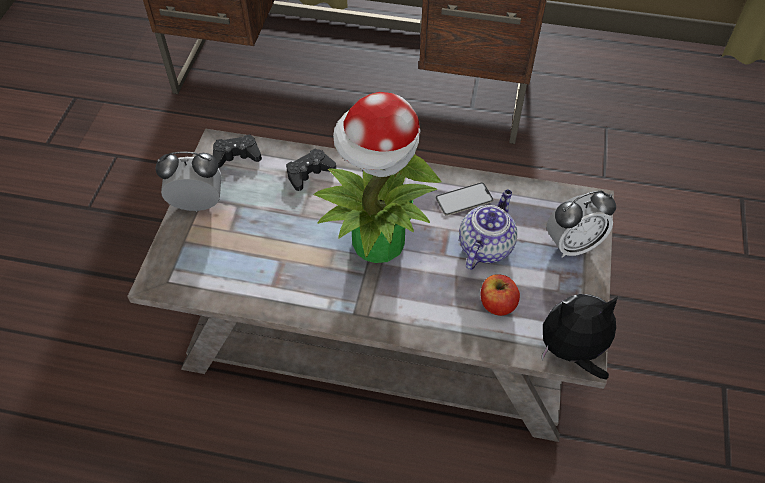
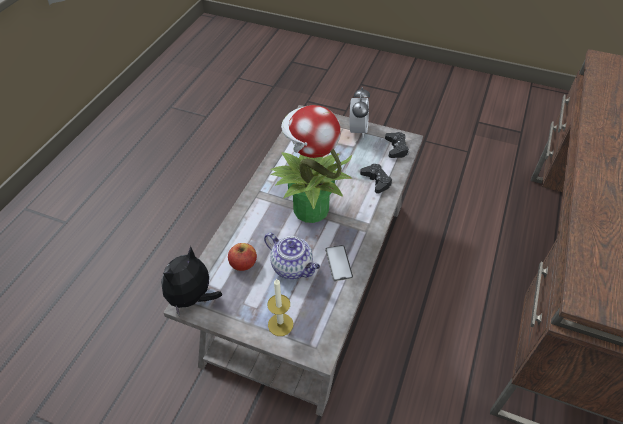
camera: 100 degrees right, 5 degrees down
(572, 244) = (280, 324): alarm clock -> candle
(572, 352) = (192, 298): plush toy -> plush toy turned 150 degrees counterclockwise

